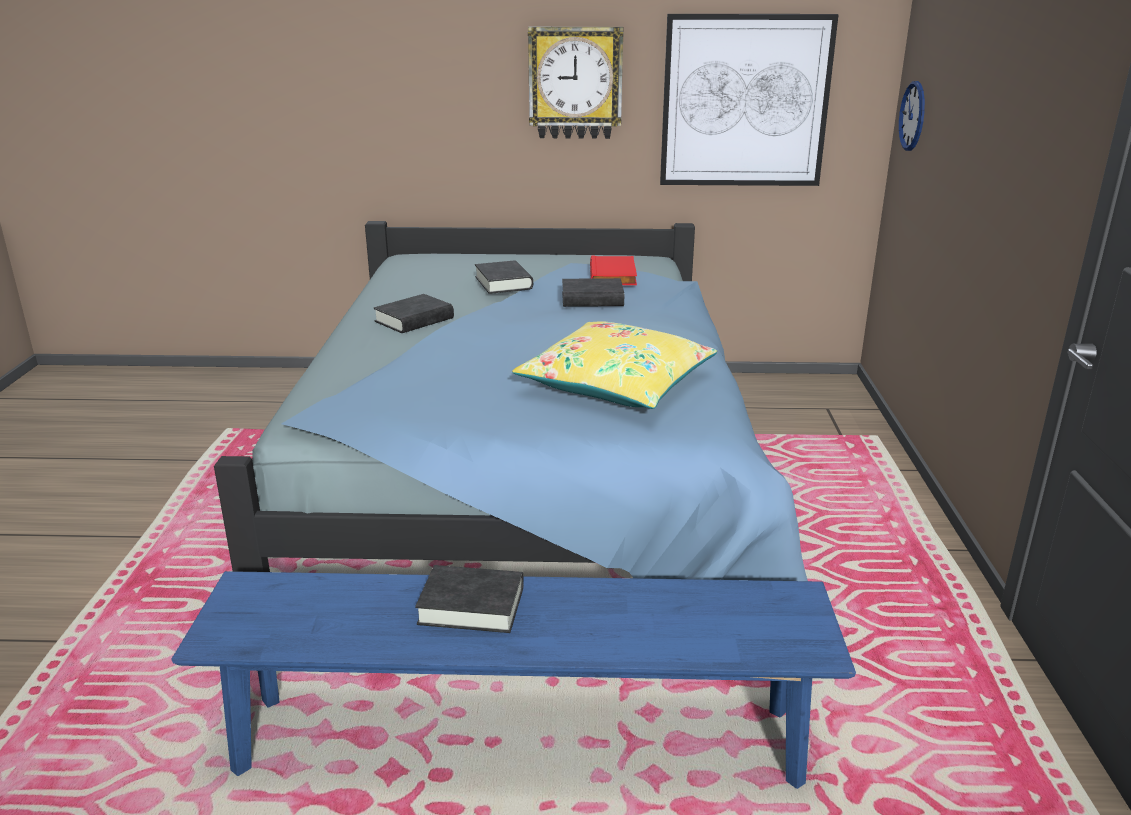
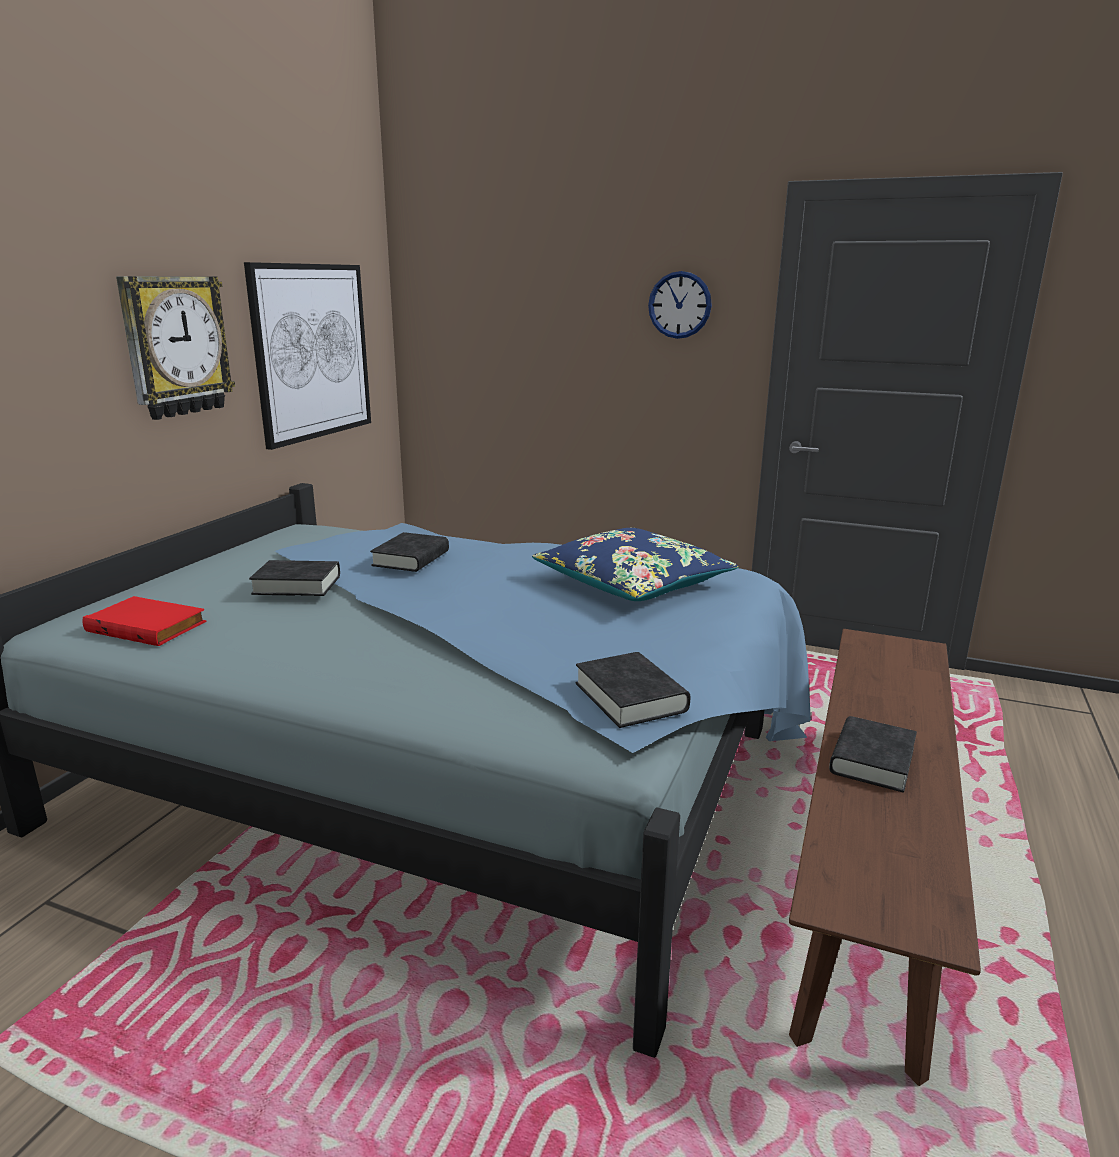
camera: 70 degrees left, 5 degrees down
(414, 320) = (341, 647): black book -> black book (630, 697)
(519, 740) = (869, 860): blue bench -> brown bench
(614, 275) = (352, 541): red book -> red book (149, 626)
(617, 384) = (633, 583): yellow pillow -> blue pillow
(912, 116) = (441, 347): wall clock -> wall clock (679, 305)

